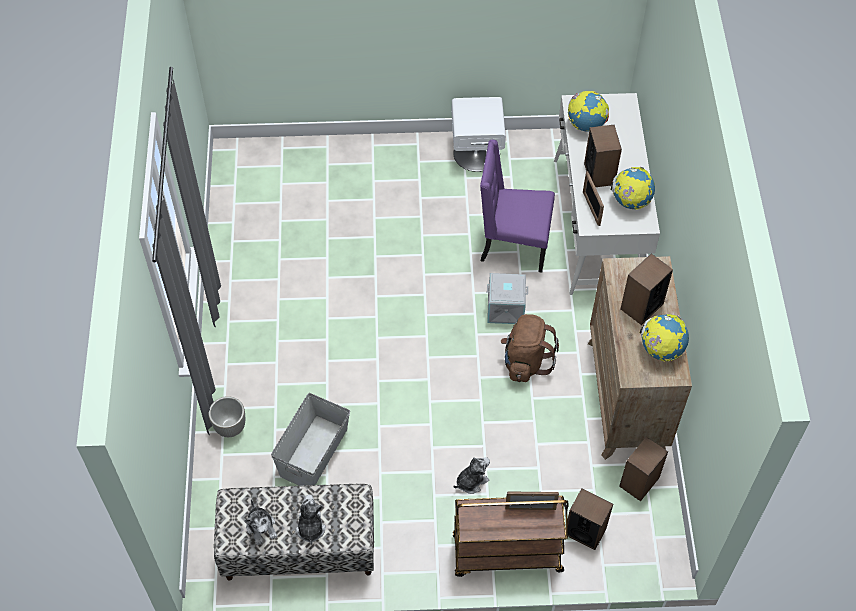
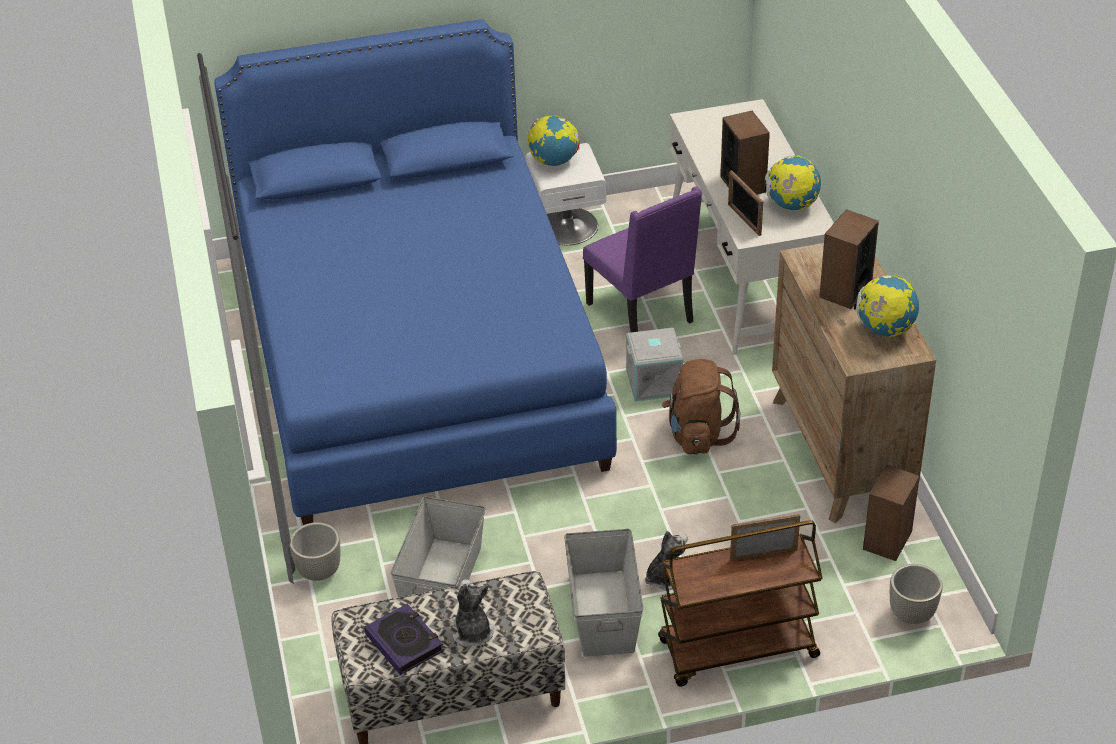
camera: 10 degrees left, 15 degrees down
(261, 527) = (404, 643): plush toy -> book
(340, 255) = (417, 359): none -> blue bed
(419, 503) = (602, 613): none -> grey storage box
(512, 244) = (642, 314): purple chair -> purple chair turned 120 degrees counterclockwise
(585, 531) = (834, 606): speaker -> none
(586, 125) = (710, 138): globe -> globe (554, 161)
(639, 550) = (911, 614): none -> grey planter

